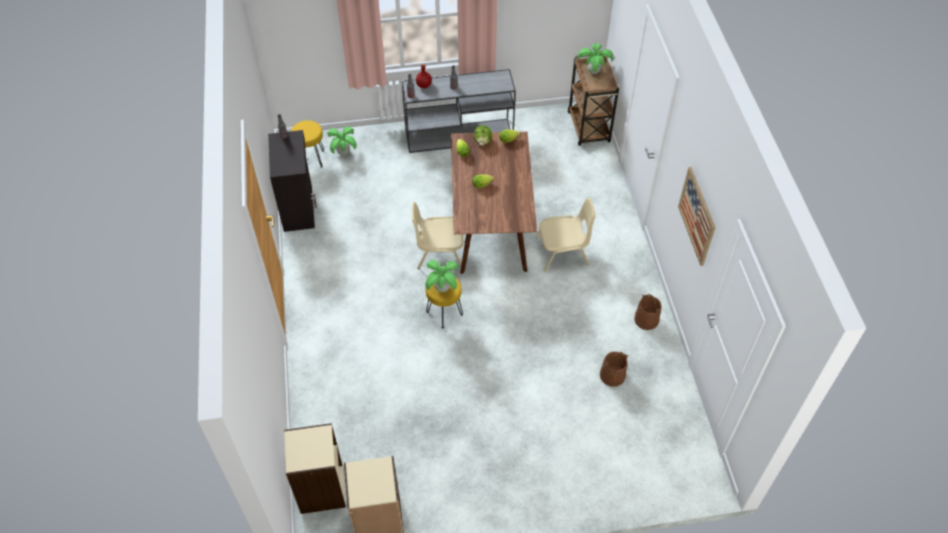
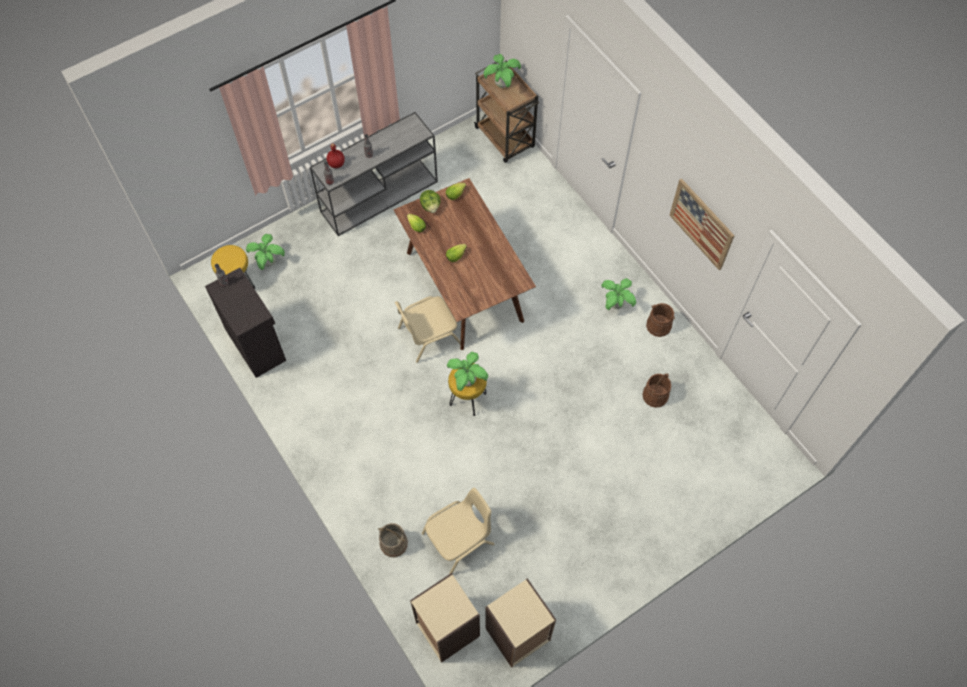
camera: 25 degrees left, 10 degrees up
(317, 401) = (393, 544): none -> beige bucket
(563, 251) = (547, 286): beige chair -> beige chair (459, 539)
(616, 288) = (616, 304): none -> potted plant

